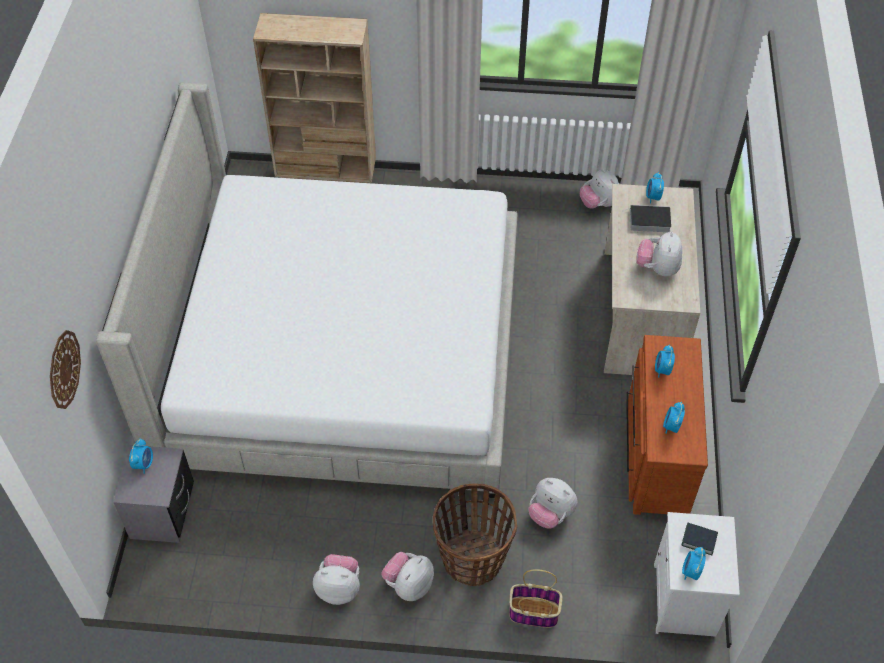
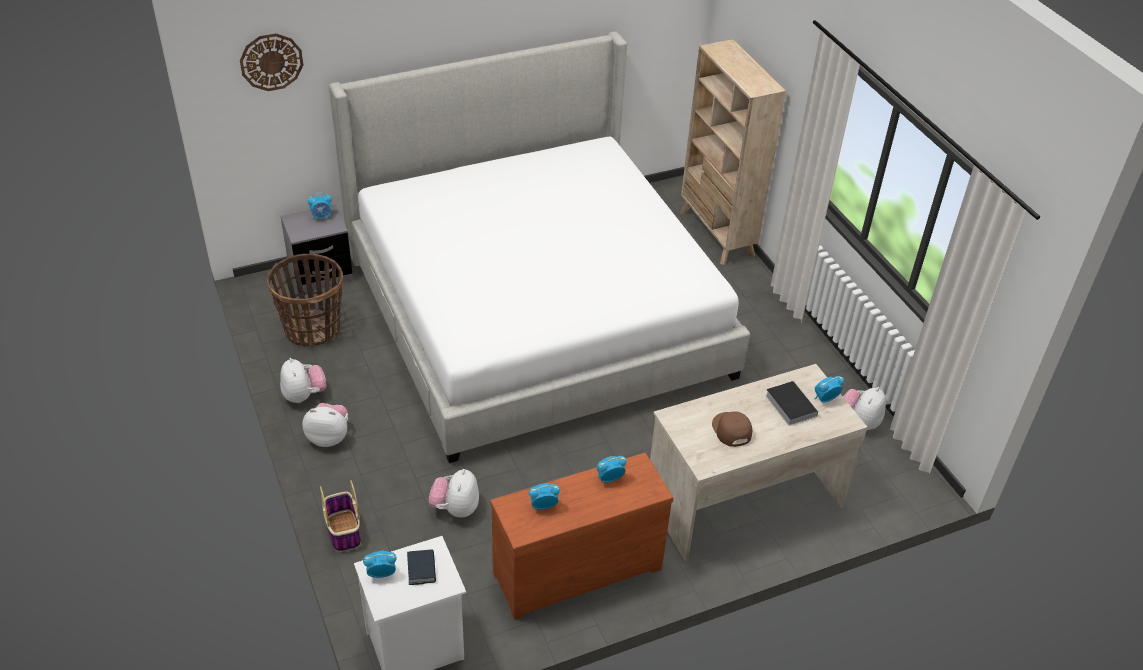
camera: 60 degrees right, 10 degrees down
(472, 558) = (378, 469): basket -> basket (313, 330)
(657, 268) = (731, 430): plush toy -> brown cap

